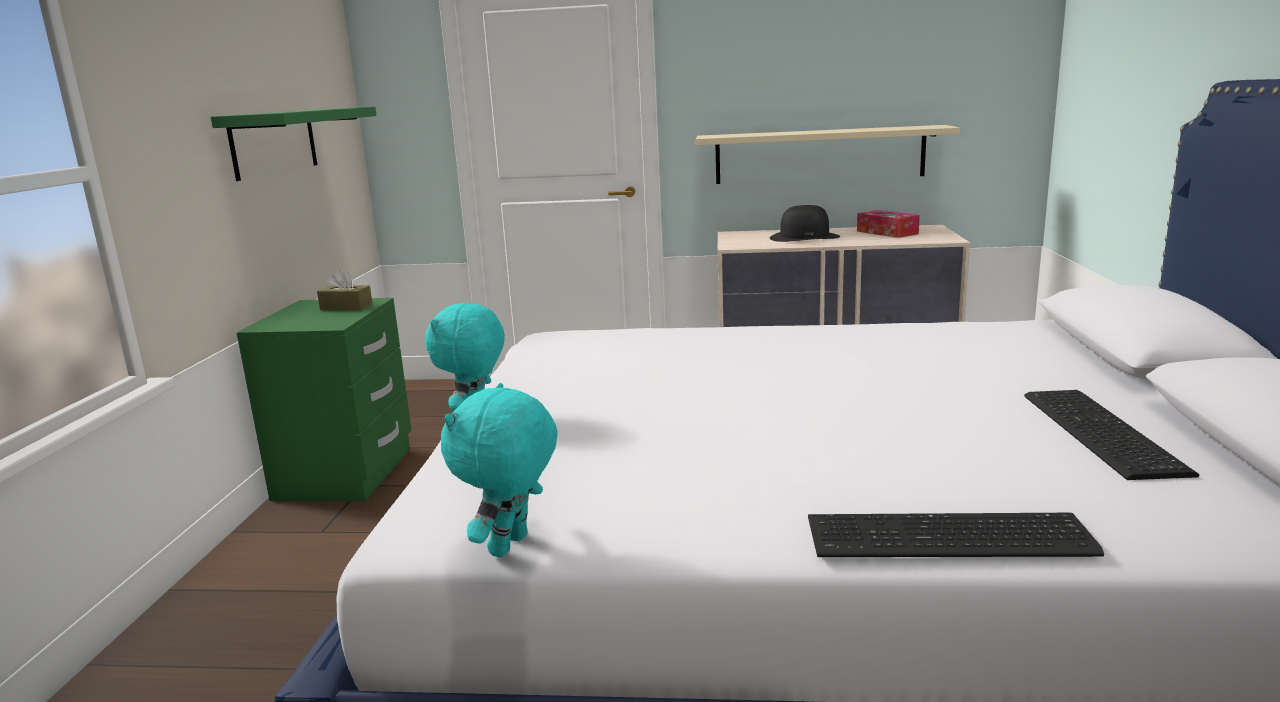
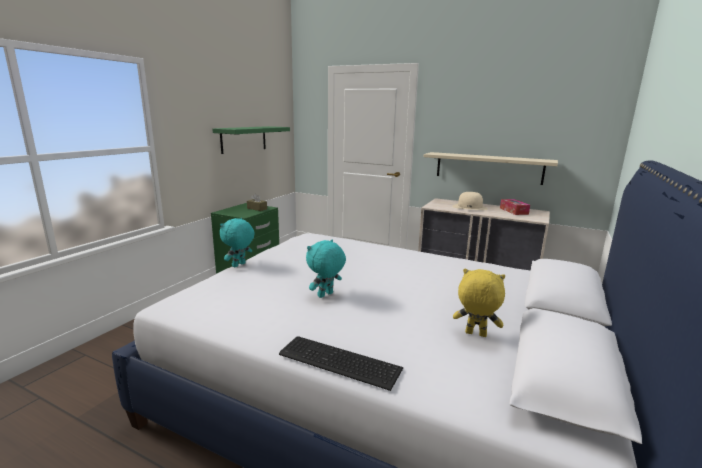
camera: 20 degrees right, 0 degrees up
(511, 547) = (187, 319): turquoise plush toy -> turquoise plush toy (325, 295)
(804, 237) = (470, 207): black hat -> beige hat
(1098, 433) = (475, 334): keyboard -> yellow plush toy

